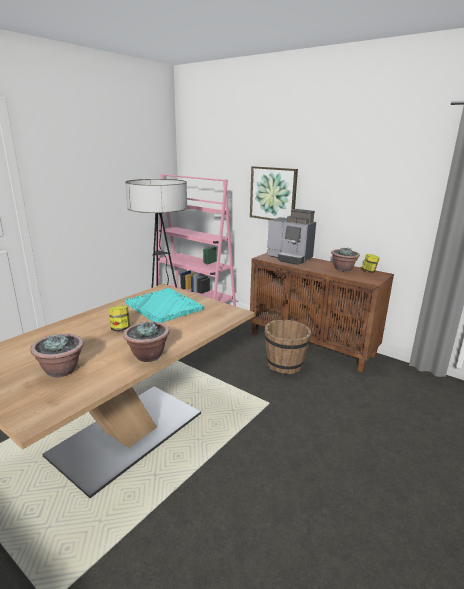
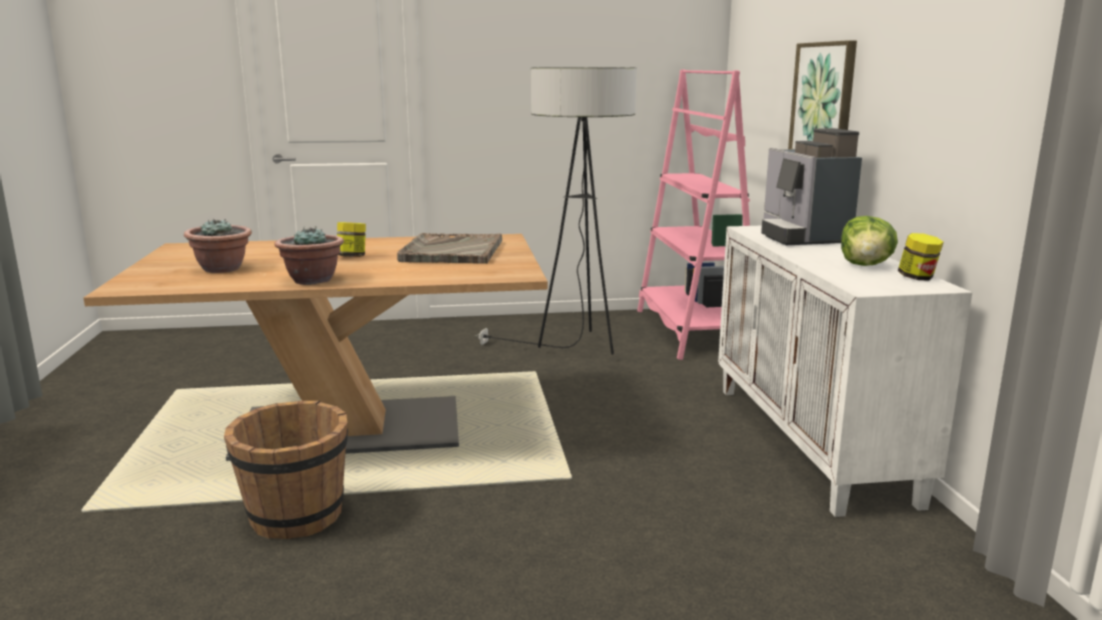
camera: 45 degrees right, 5 degrees down
(163, 307) = (451, 251): turquoise tray -> grey tray
(285, 364) = (696, 448): brown bucket -> brown bucket (296, 516)
(312, 344) = (812, 442): brown cabinet -> white cabinet
(343, 269) = (865, 265): potted plant -> lettuce

